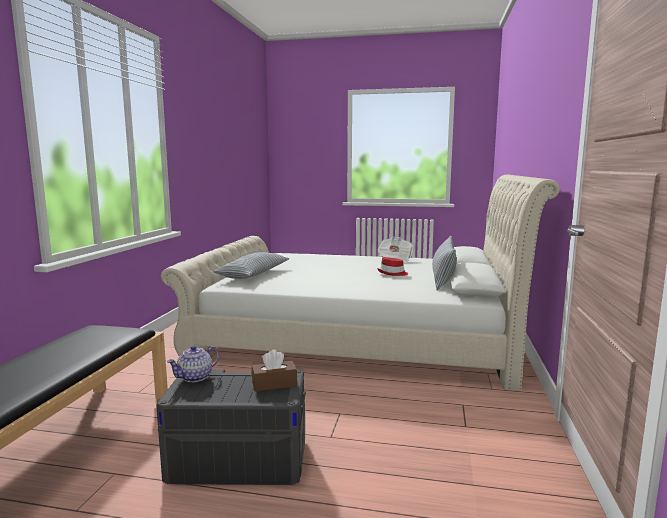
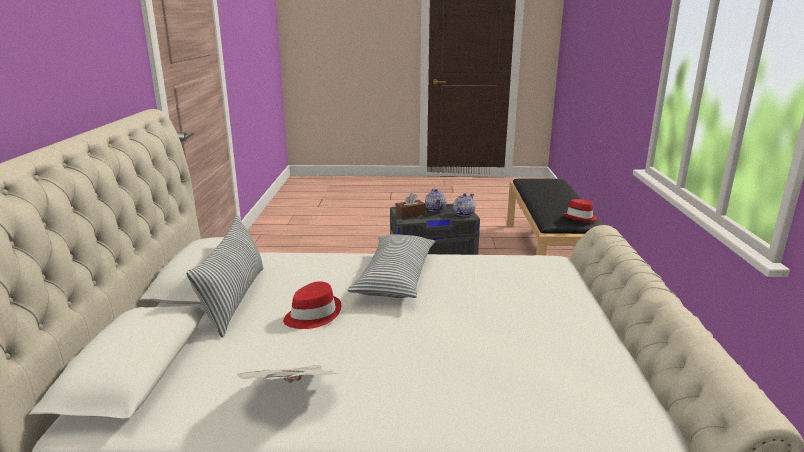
camera: 170 degrees right, 10 degrees up
(92, 331) = (580, 218): none -> red hat
(225, 392) = (435, 209): none -> teapot
(253, 274) = (547, 292): pillow -> pillow (395, 277)

